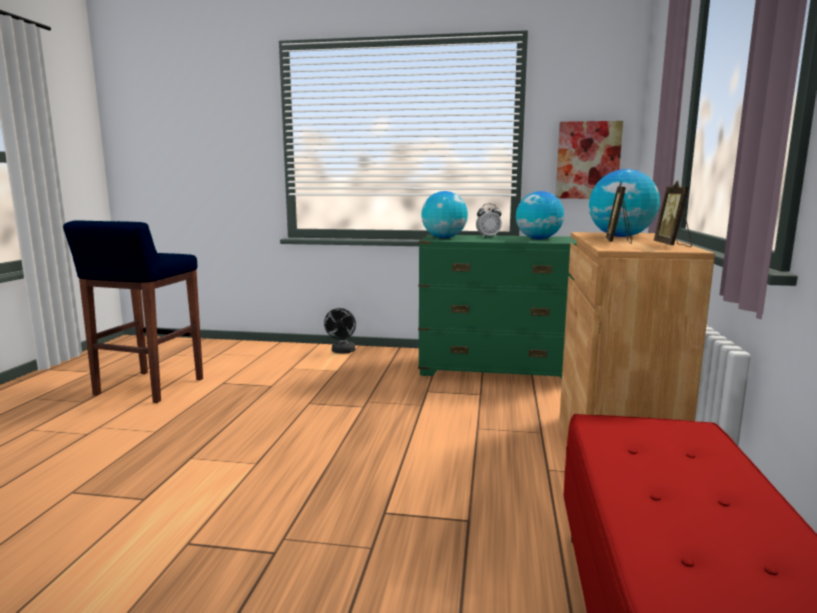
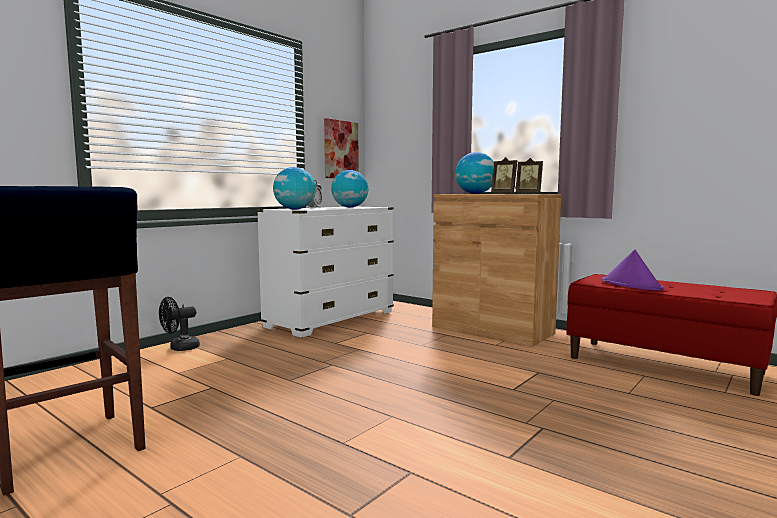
camera: 60 degrees left, 5 degrees down
(342, 352) = (180, 348): black fan -> black fan turned 105 degrees clockwise
(497, 370) = (331, 320): green dresser -> white dresser
(637, 458) = (631, 285): none -> purple hat

